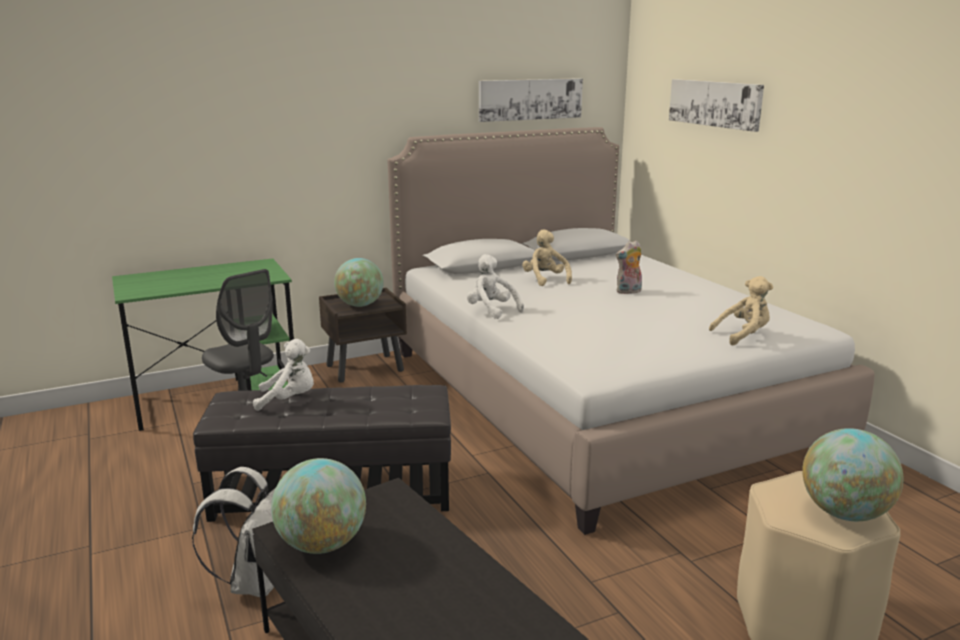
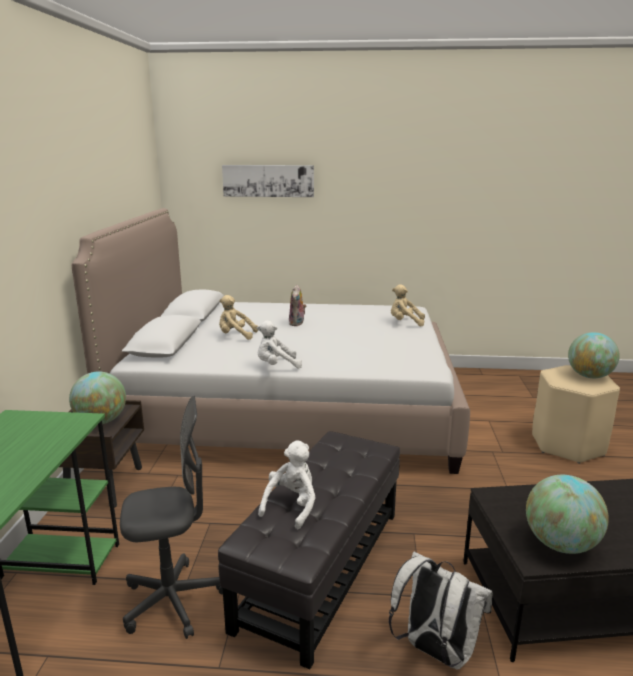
camera: 60 degrees left, 0 degrees up
(530, 99) = (125, 189): picture -> none
(743, 335) = (405, 323): beige plush toy -> beige plush toy turned 90 degrees counterclockwise

